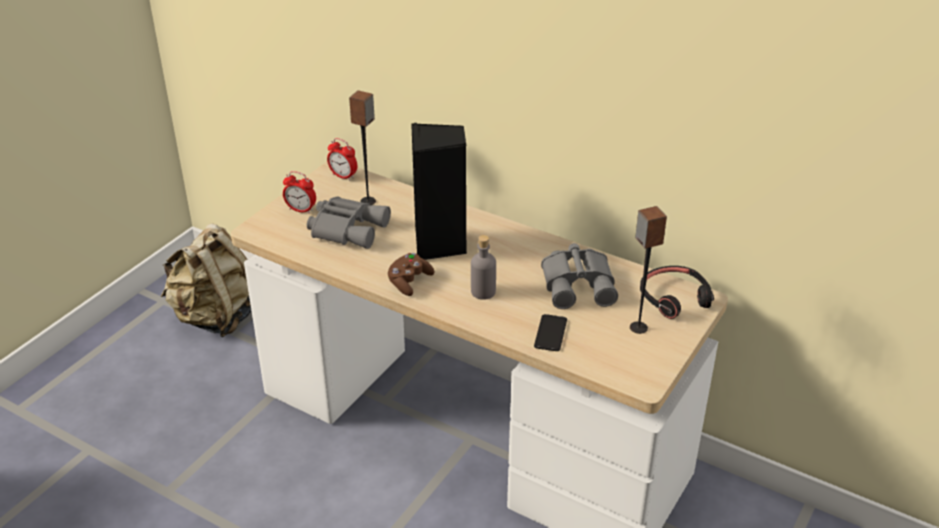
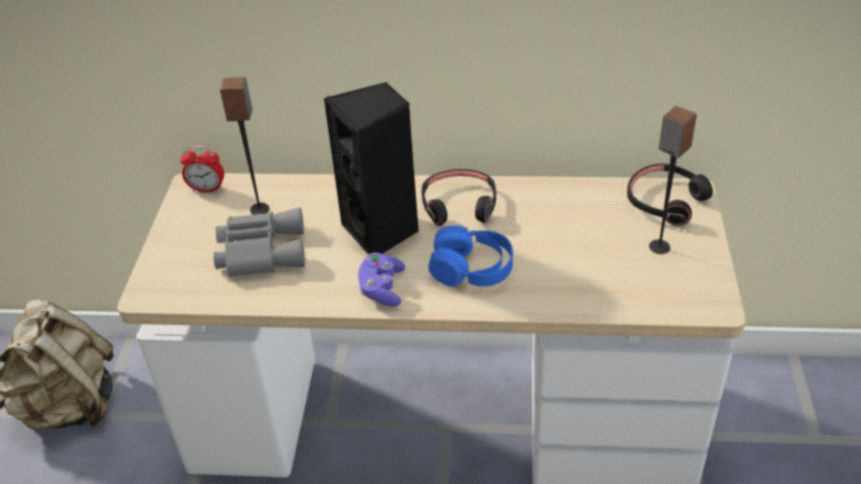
camera: 25 degrees left, 5 degrees up
(301, 210) = (186, 248): alarm clock -> none
(409, 282) = (382, 289): brown game controller -> purple game controller
(483, 292) = (472, 269): grey bottle -> blue headphones
(511, 246) = (459, 205): none -> black headphones
(550, 333) = (580, 289): phone -> none
(579, 284) = (563, 221): grey binoculars -> none

